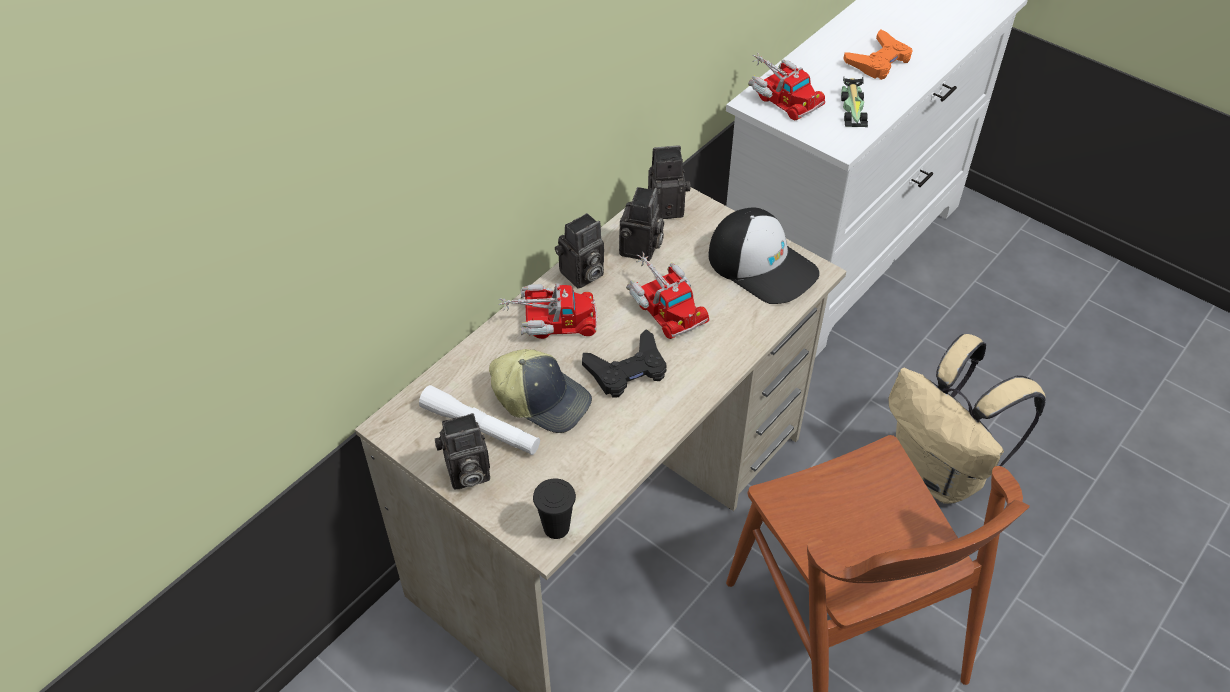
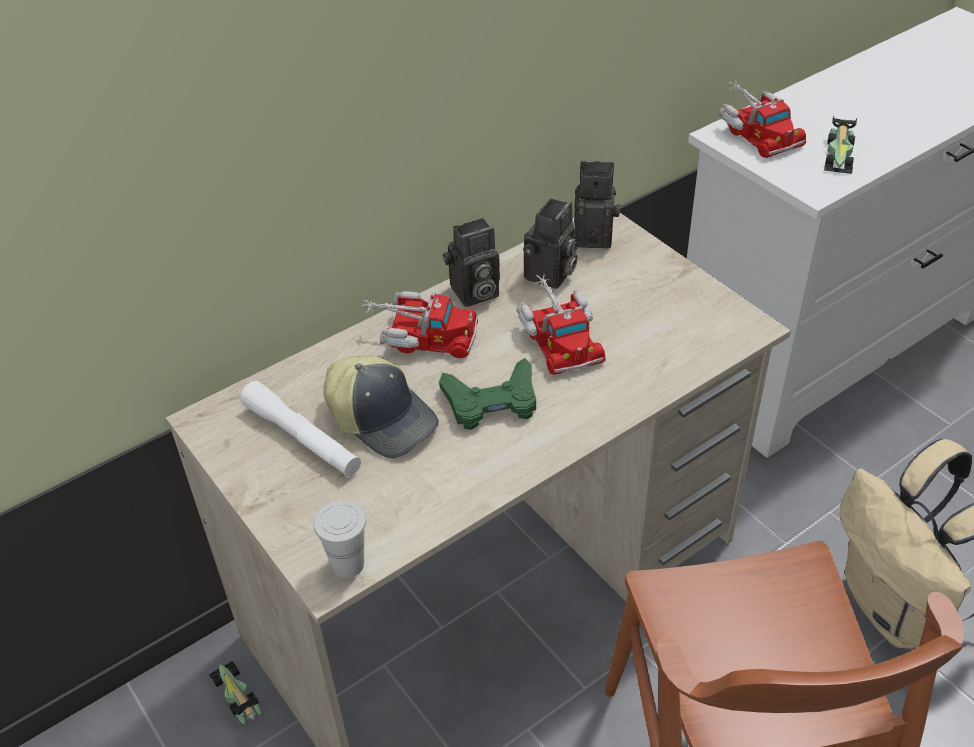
camera: 15 degrees right, 5 degrees down
(419, 648) = (238, 696): none -> toy car
(466, 474) = (267, 486): camera -> none
(556, 527) = (348, 564): black cup -> white cup
(627, 370) = (491, 402): black game controller -> green game controller
(762, 265) = (689, 310): cap -> none
(878, 61) = (884, 109): orange game controller -> none

